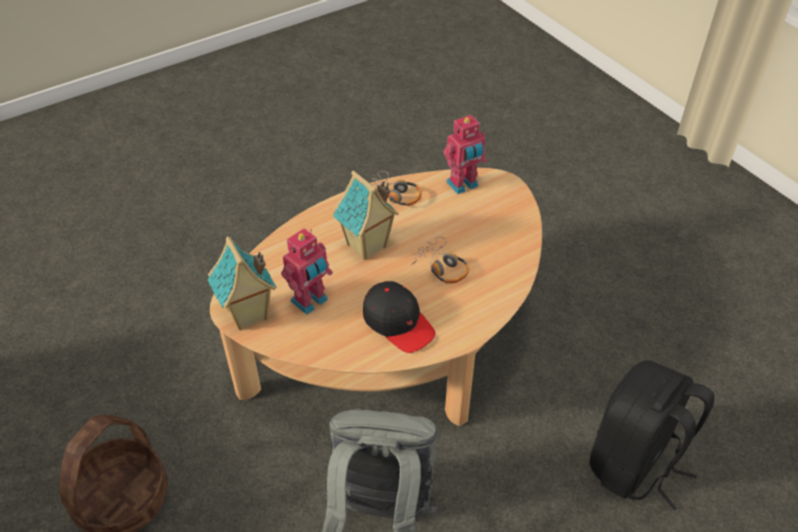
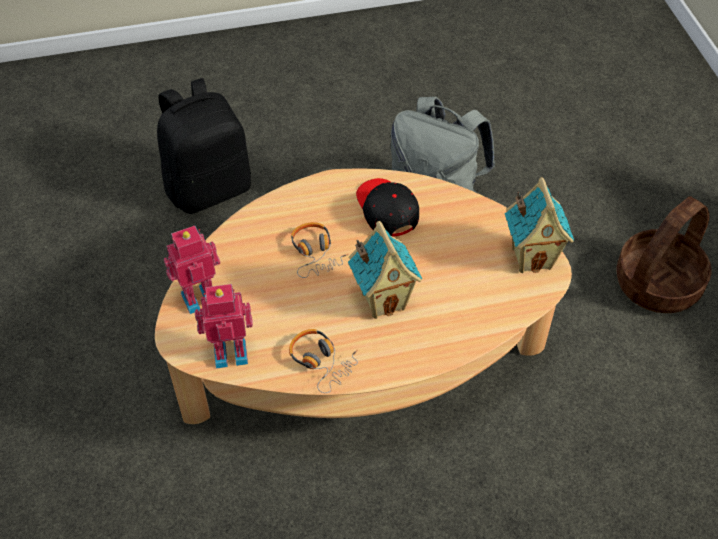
camera: 160 degrees left, 5 degrees up
(311, 301) = (464, 254): toy robot -> toy robot (199, 296)

